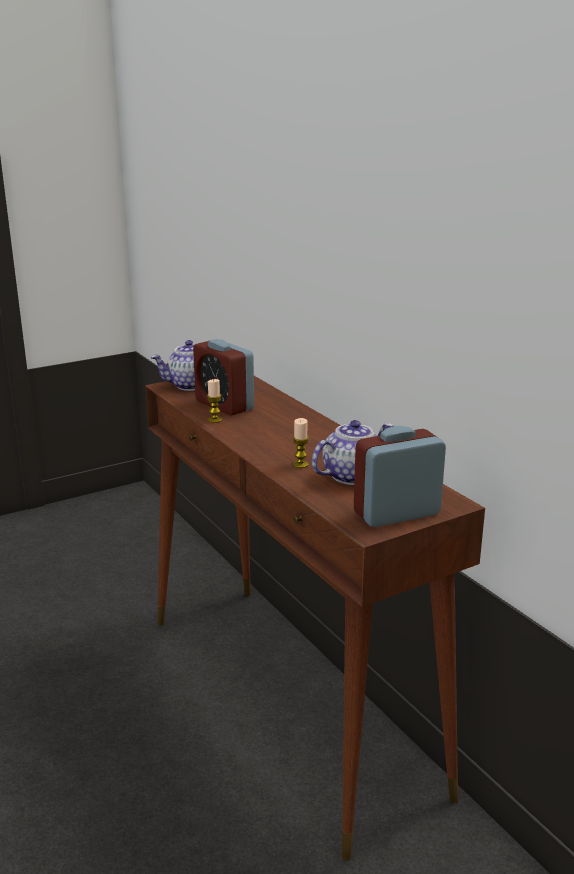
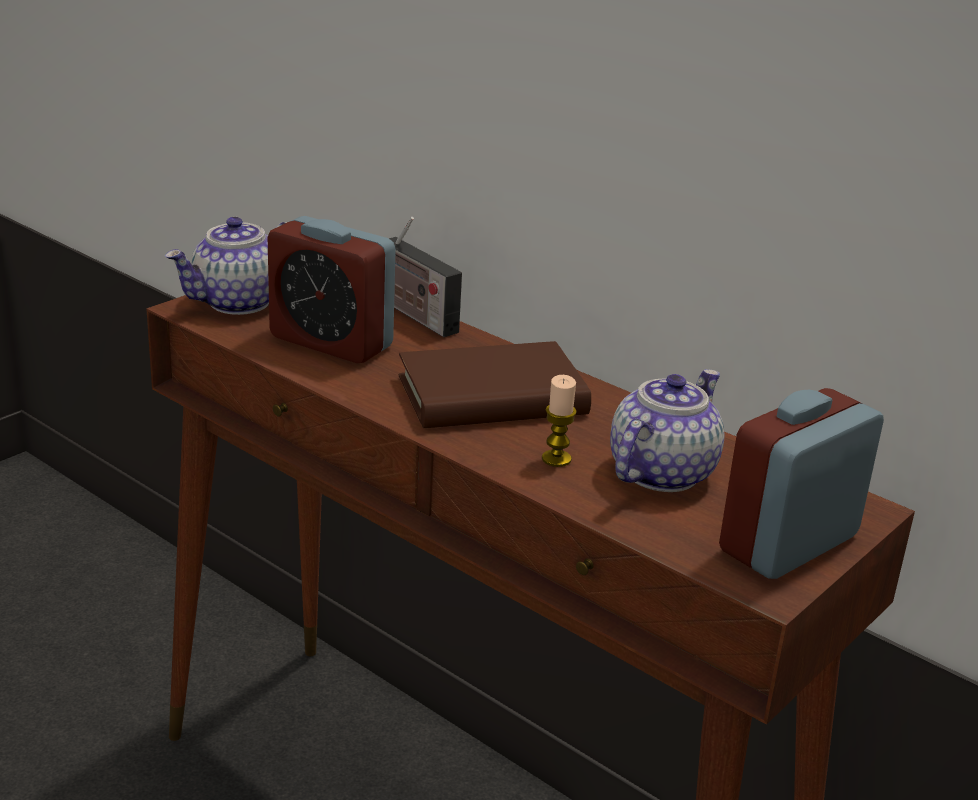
camera: 20 degrees left, 5 degrees up
(215, 420) = (335, 376): candle -> none
(276, 396) = (413, 314): none -> radio
(289, 435) = (492, 396): none -> brown book

